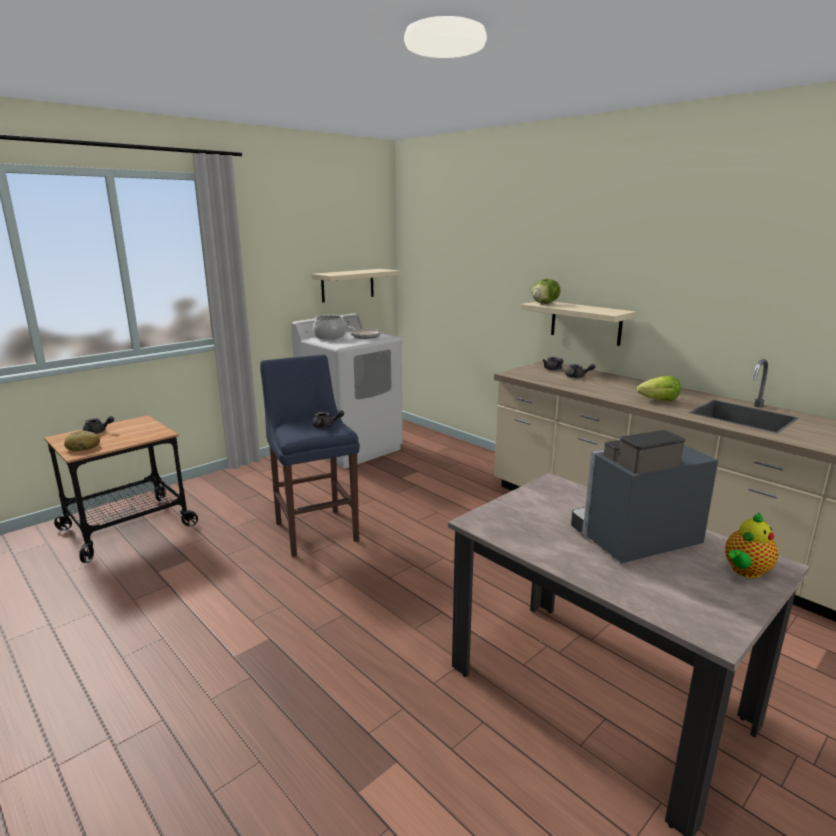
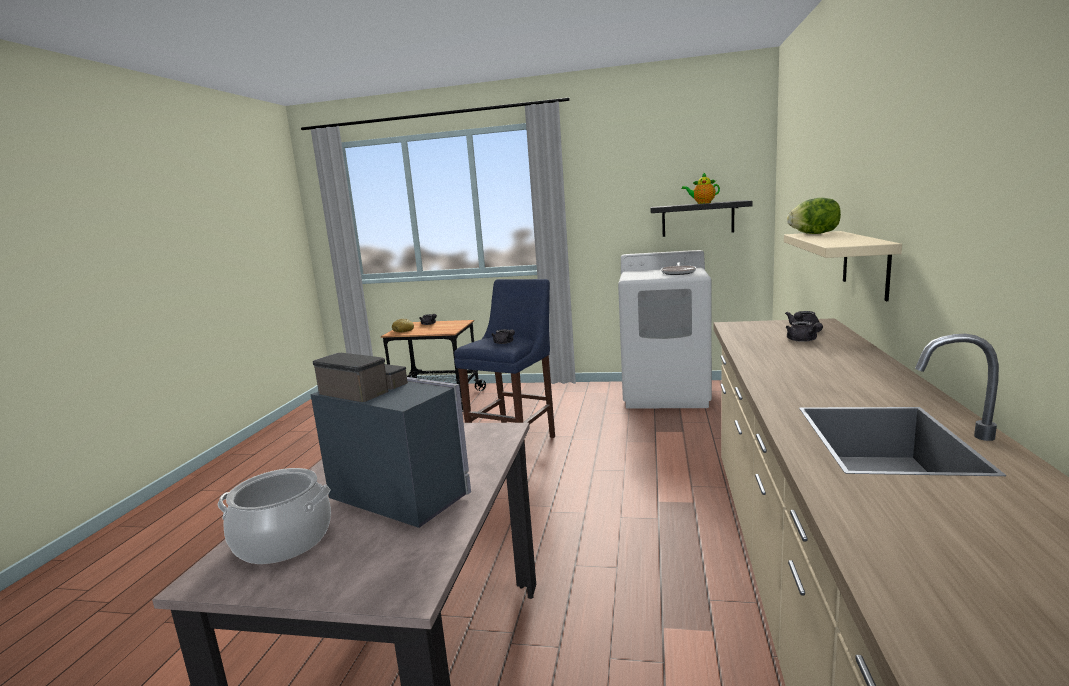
camera: 55 degrees right, 5 degrees down
(329, 336) = (644, 271): cooking pot -> cooking pot (284, 540)
(347, 285) = (697, 219): beige shelf -> black shelf
(659, 401) = (812, 386): lettuce -> none
(745, 571) = (371, 571): teapot -> teapot (702, 203)

